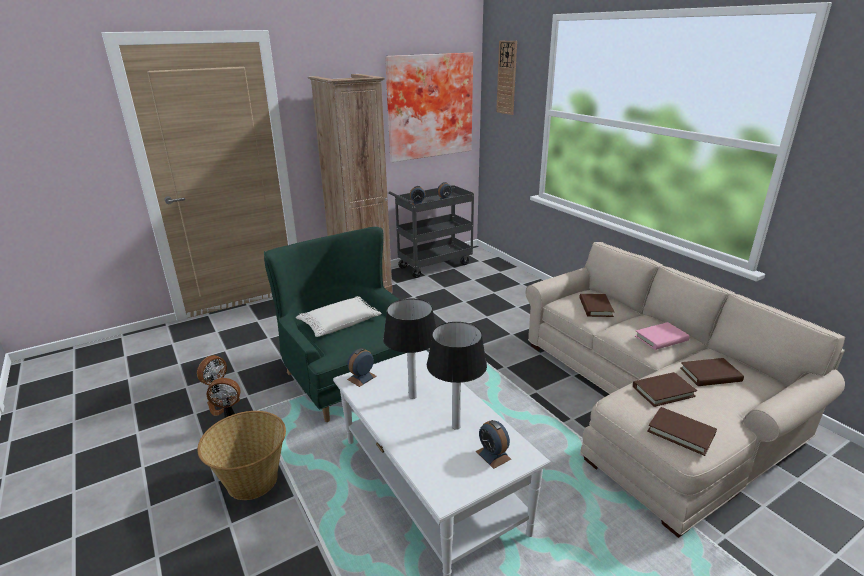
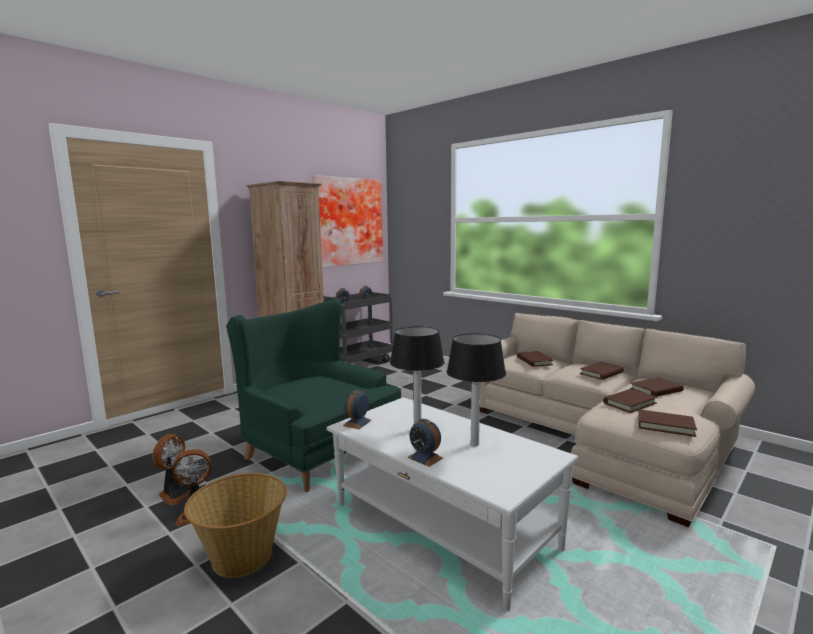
camera: 15 degrees left, 15 degrees down
(339, 321) = (307, 388): white pillow -> none
(493, 455) = (524, 458): alarm clock -> alarm clock (425, 457)
(507, 78) = (412, 198): wall clock -> none
(661, 338) = (601, 373): pink book -> brown book

